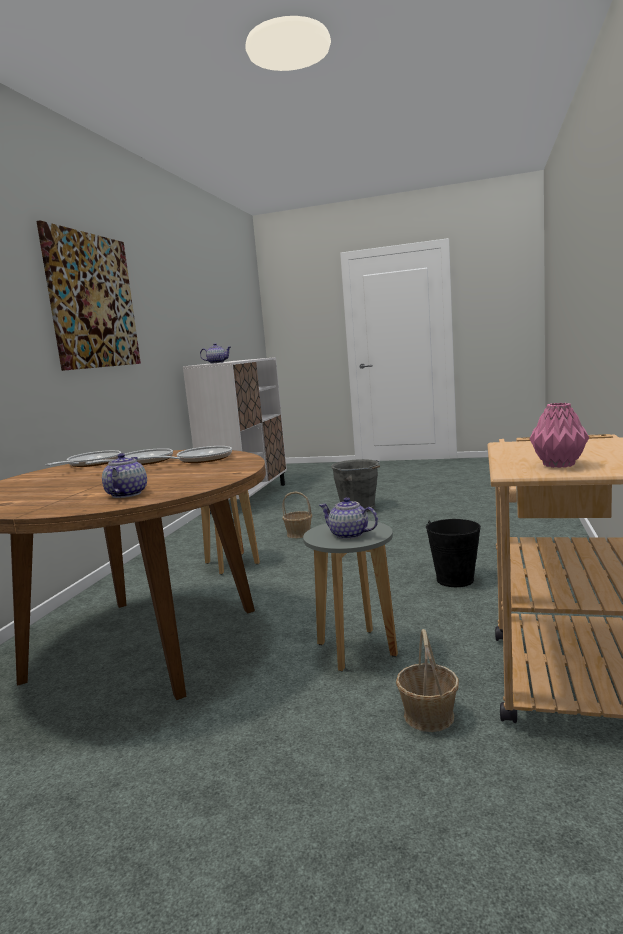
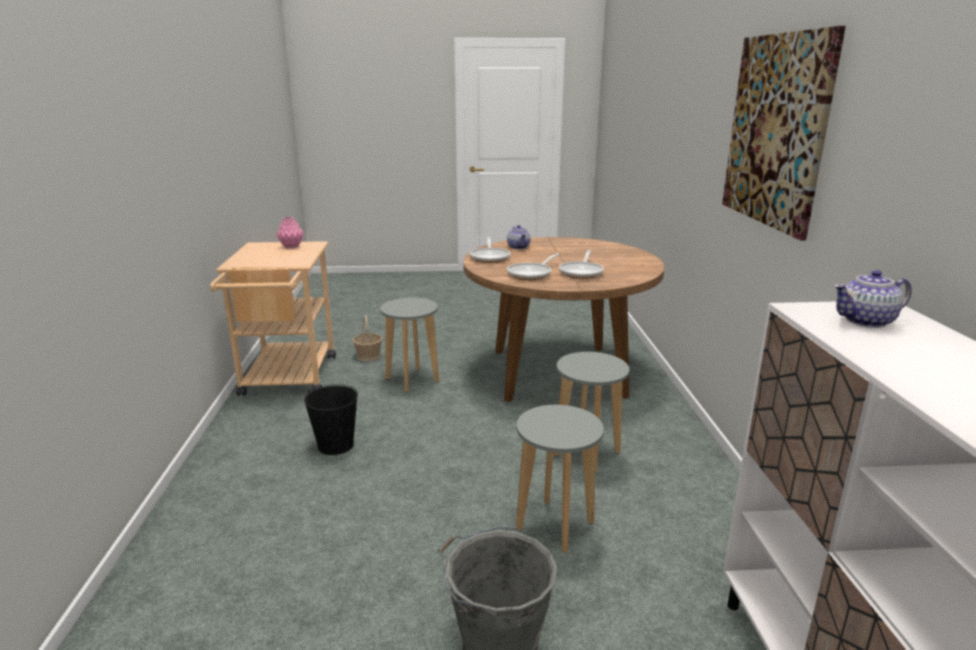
camera: 160 degrees right, 10 degrees up
(91, 464) = (629, 272): frying pan -> frying pan (490, 257)
(299, 534) = (554, 526): basket -> grey stool
(349, 535) = (406, 304): teapot -> none

